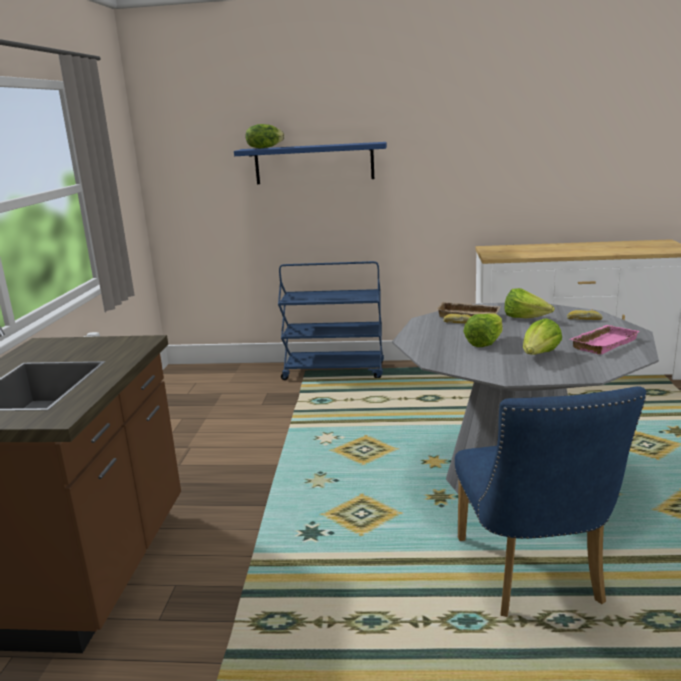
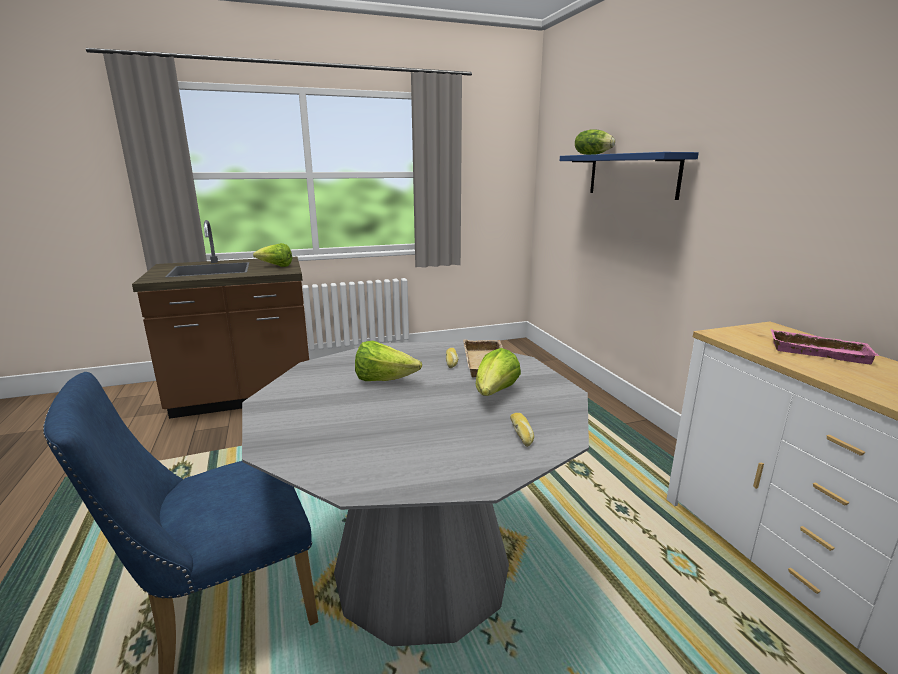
camera: 65 degrees right, 0 degrees up
(334, 371) = (588, 401): blue cart -> none
(539, 355) = (343, 412): lettuce -> lettuce (276, 266)
(602, 343) = (408, 453): pink tray -> pink tray (819, 351)

